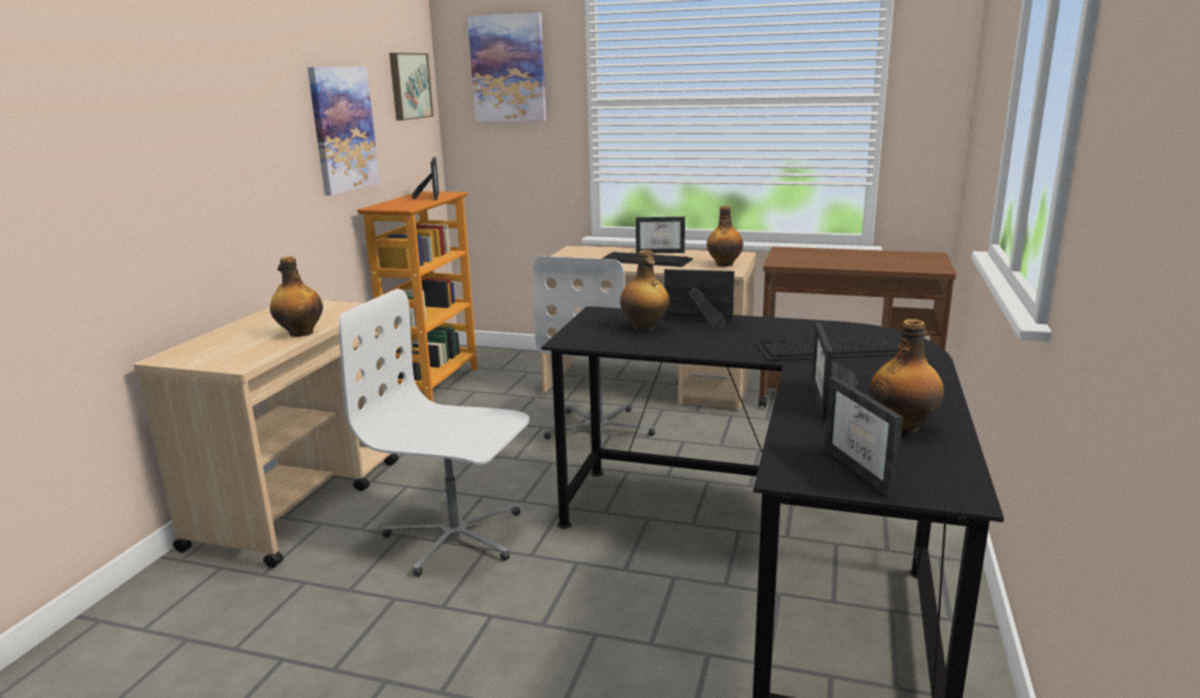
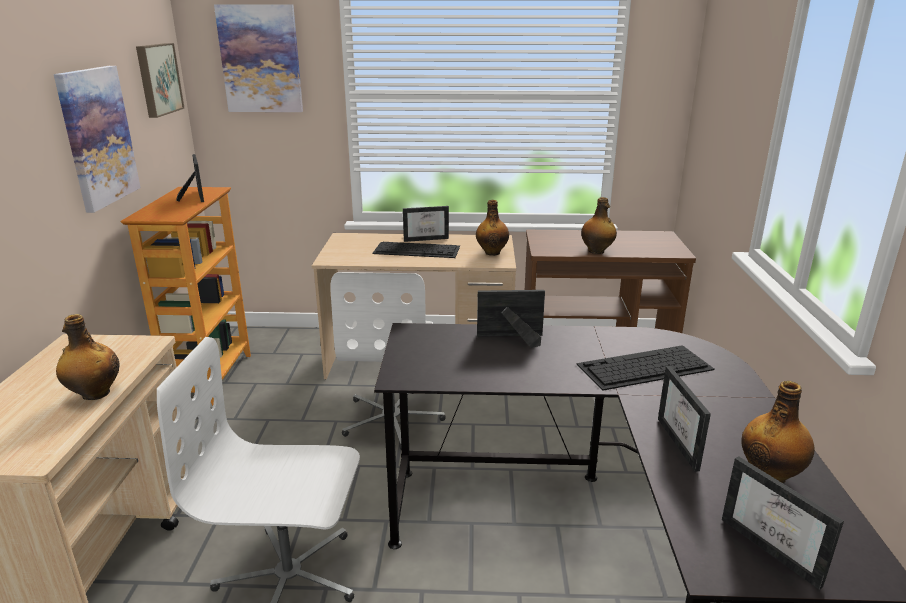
camera: 15 degrees left, 5 degrees up
(644, 327) = (464, 351): bottle -> bottle (597, 251)

